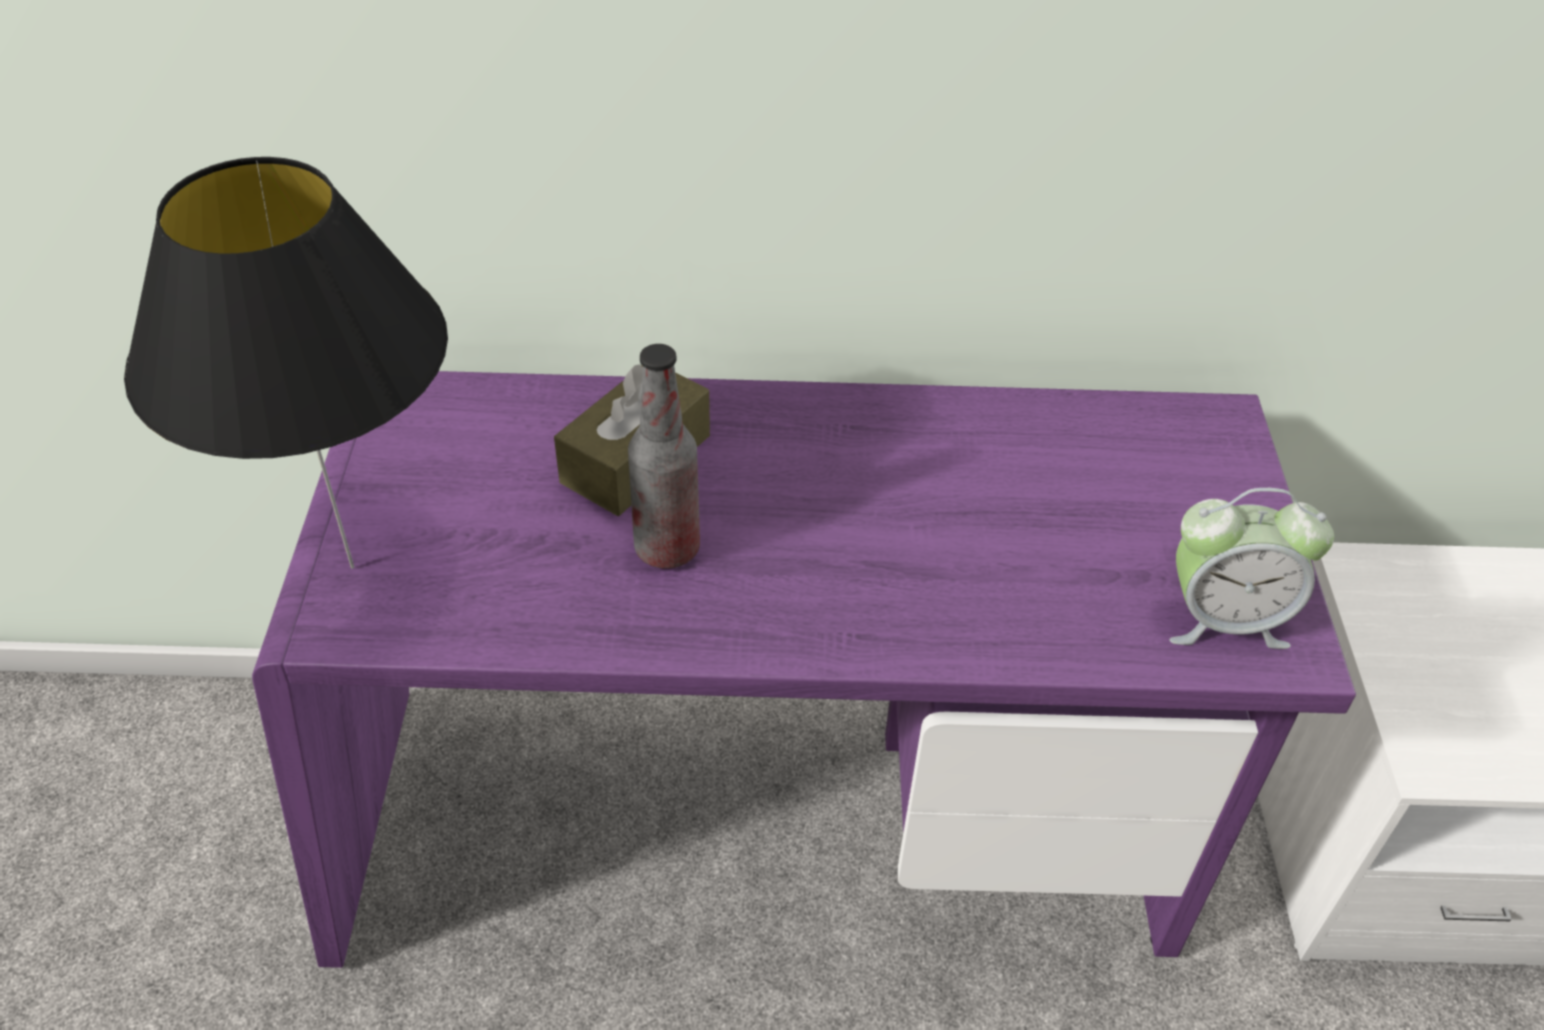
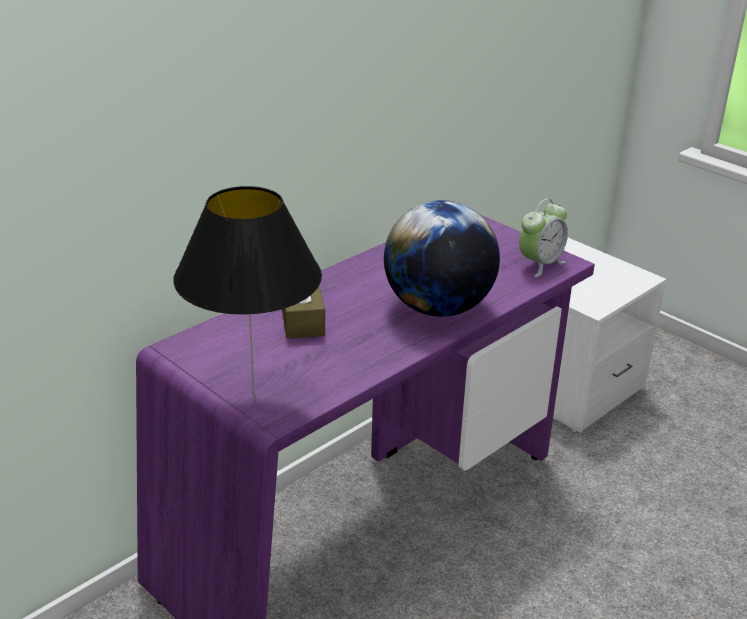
camera: 45 degrees left, 15 degrees down
(667, 548) = (356, 335): bottle -> none
(878, 587) = (438, 308): none -> globe

